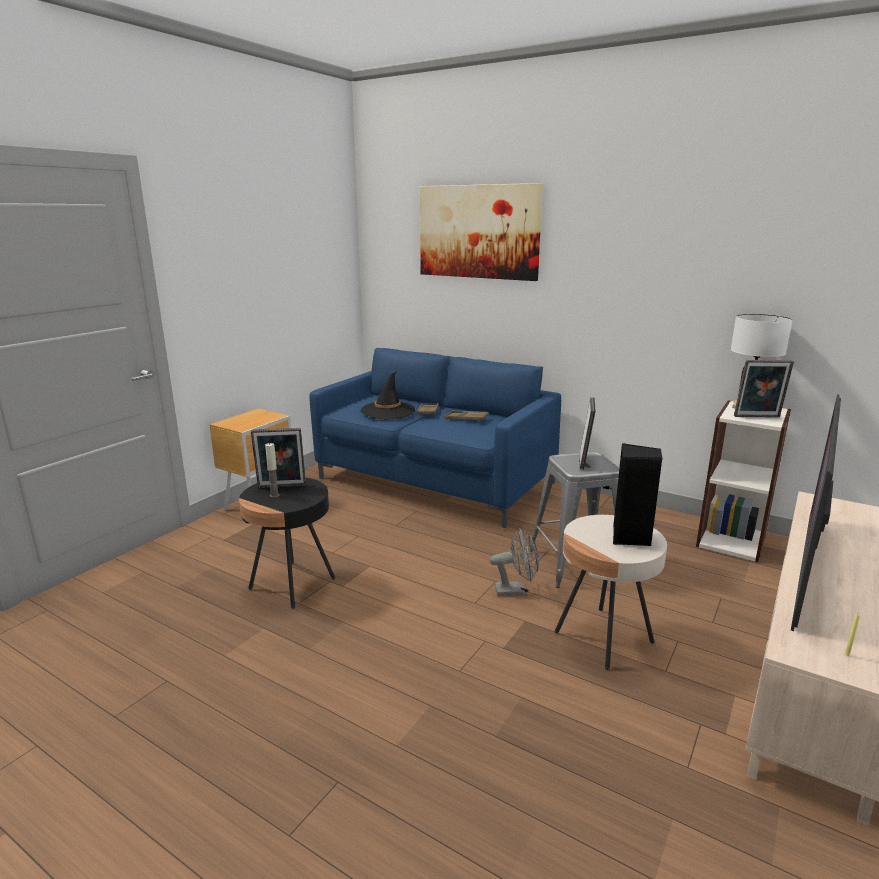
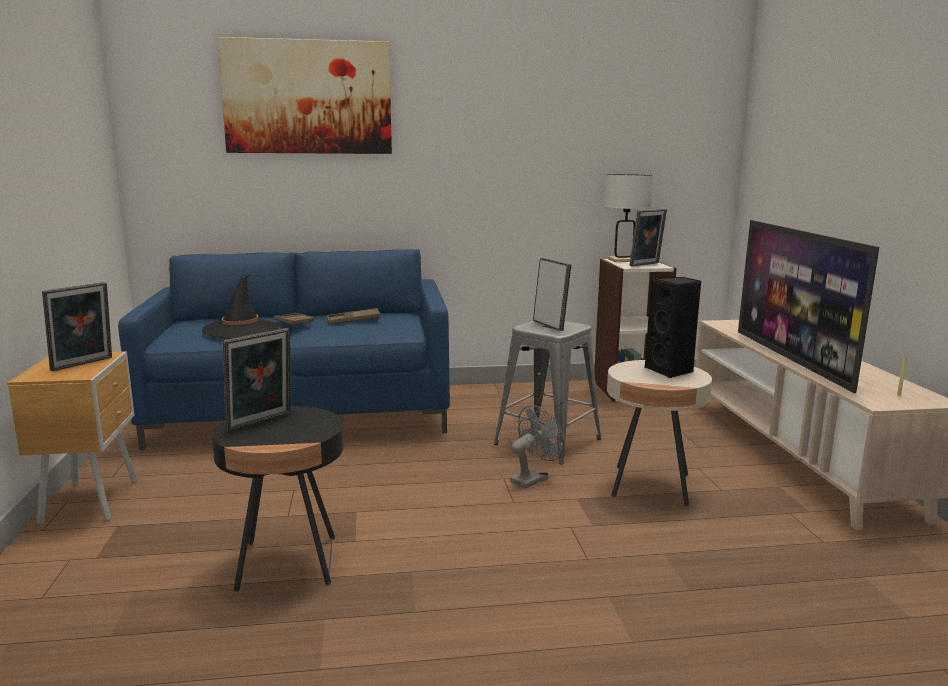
camera: 40 degrees left, 5 degrees down
(256, 420) = (84, 364): none -> picture frame
(274, 495) = (270, 431): candle -> none

